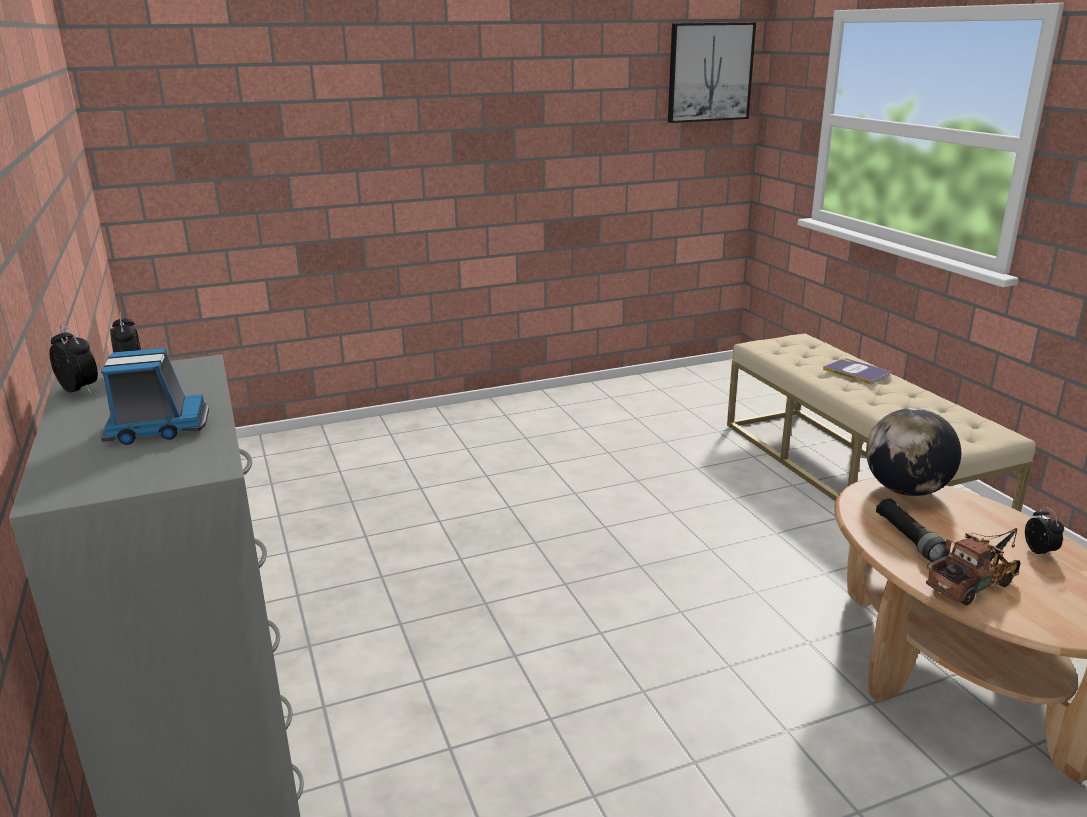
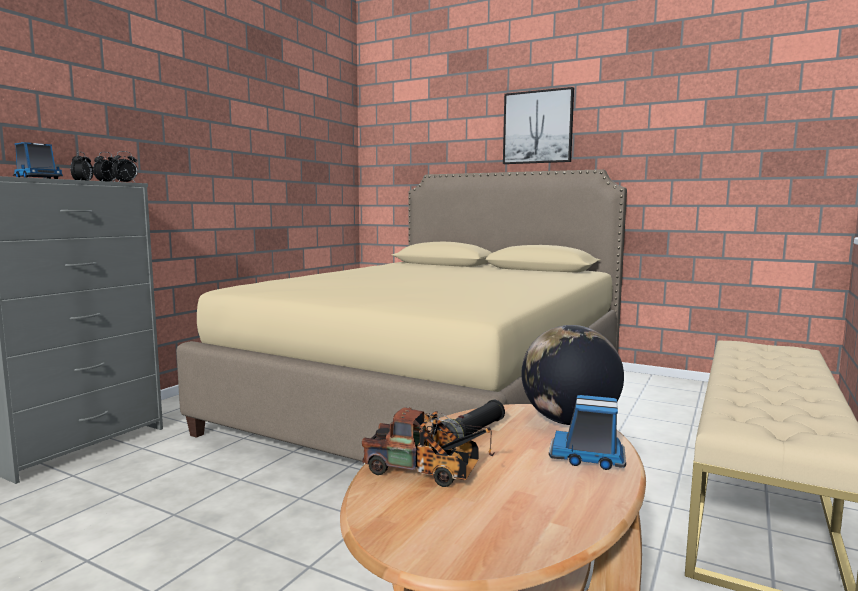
camera: 50 degrees right, 15 degrees down
(485, 506) = (437, 398): none -> beige bed
(709, 72) = (795, 108): picture -> picture (538, 127)
(857, 372) = (786, 372): book -> none
(983, 515) = (588, 457): none -> toy truck
(1040, 552) = (557, 494): alarm clock -> alarm clock (126, 182)

